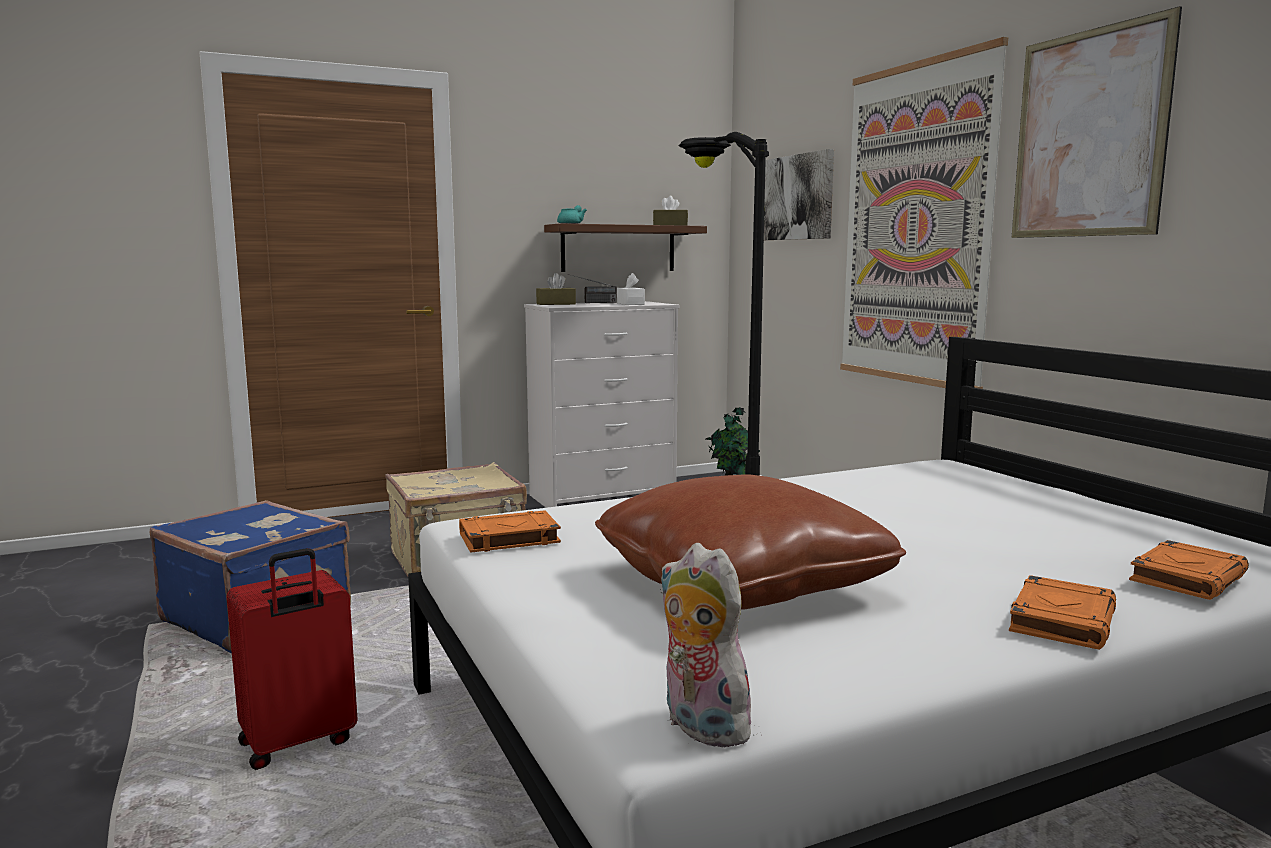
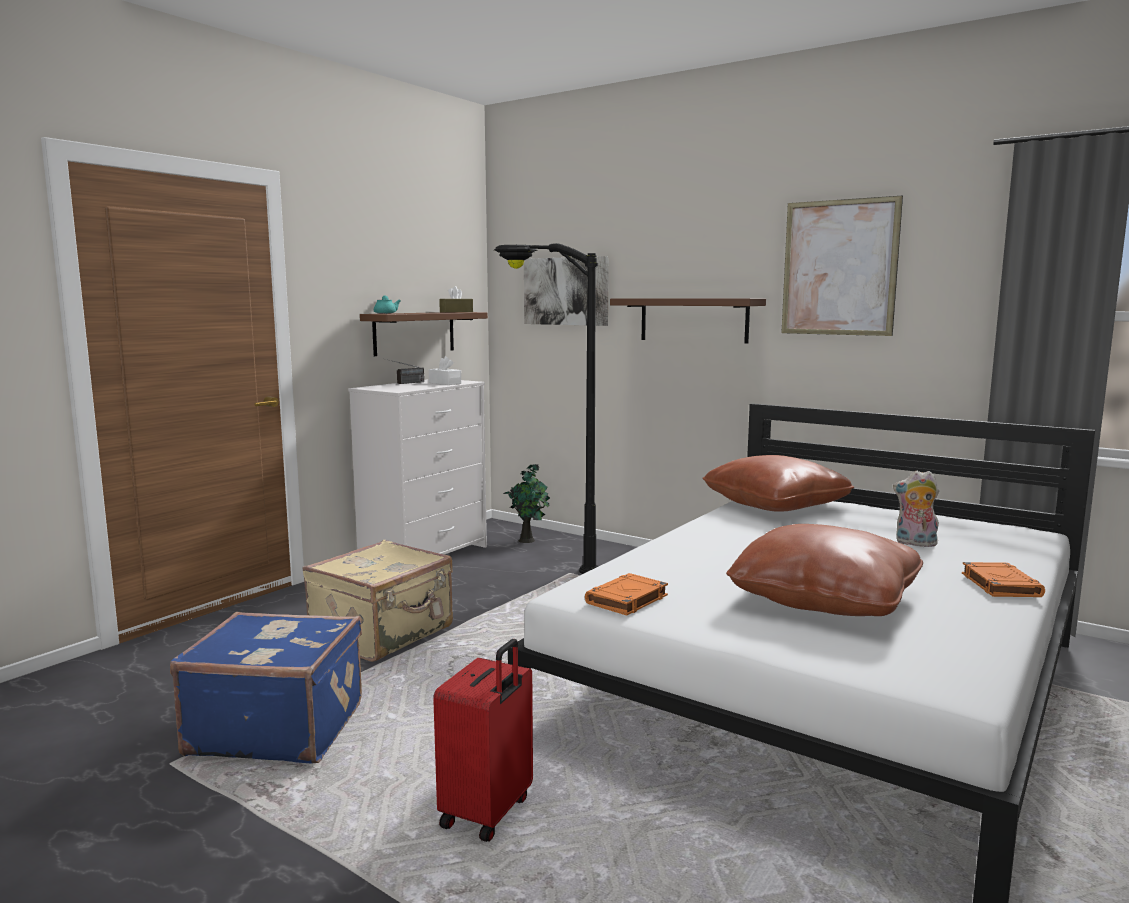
camera: 30 degrees left, 0 degrees up
(556, 304) = (382, 387): brown tissue box -> none
(699, 726) = (971, 685): plush toy -> plush toy (914, 543)
(915, 225) = (693, 320): picture -> brown shelf
(929, 476) = (775, 505): none -> brown pillow
(1187, 577) = (1008, 549): orange book -> none

